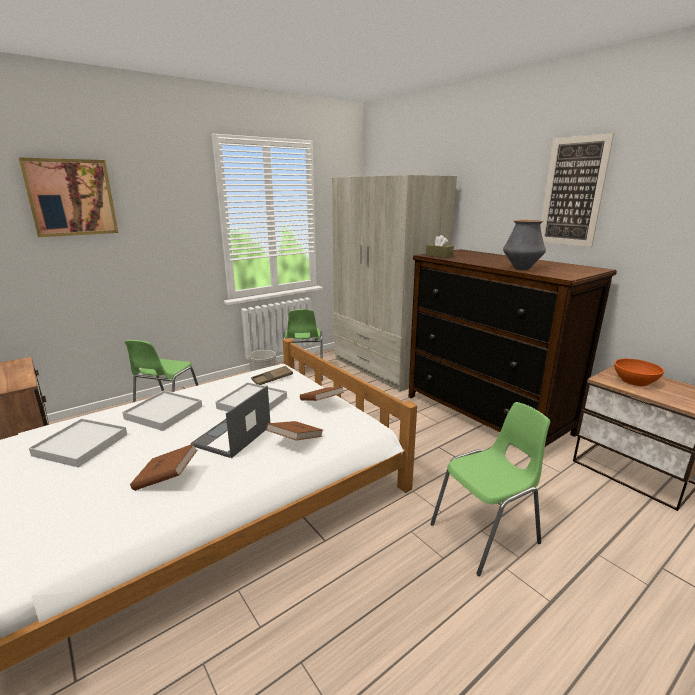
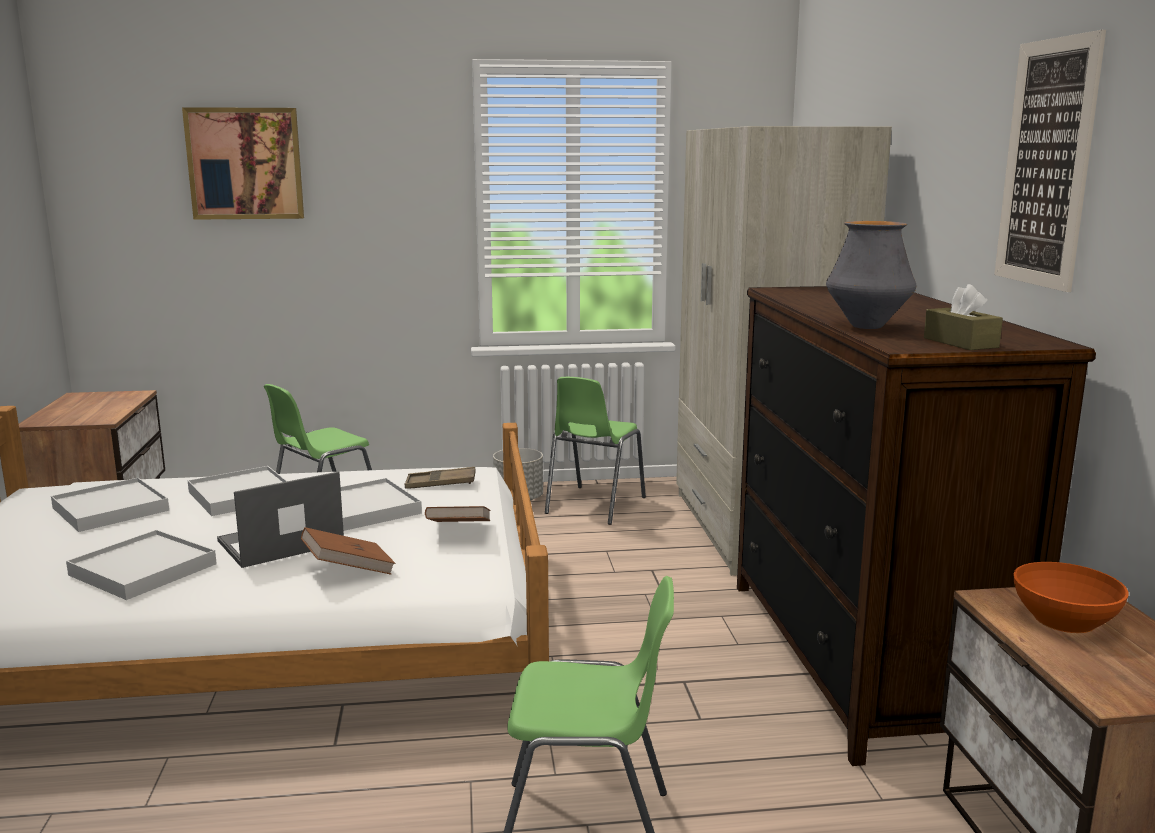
camera: 30 degrees right, 5 degrees down
(166, 479) = (143, 569): brown book -> white tray
(439, 256) = (791, 292): brown tissue box -> brown tissue box (960, 342)

